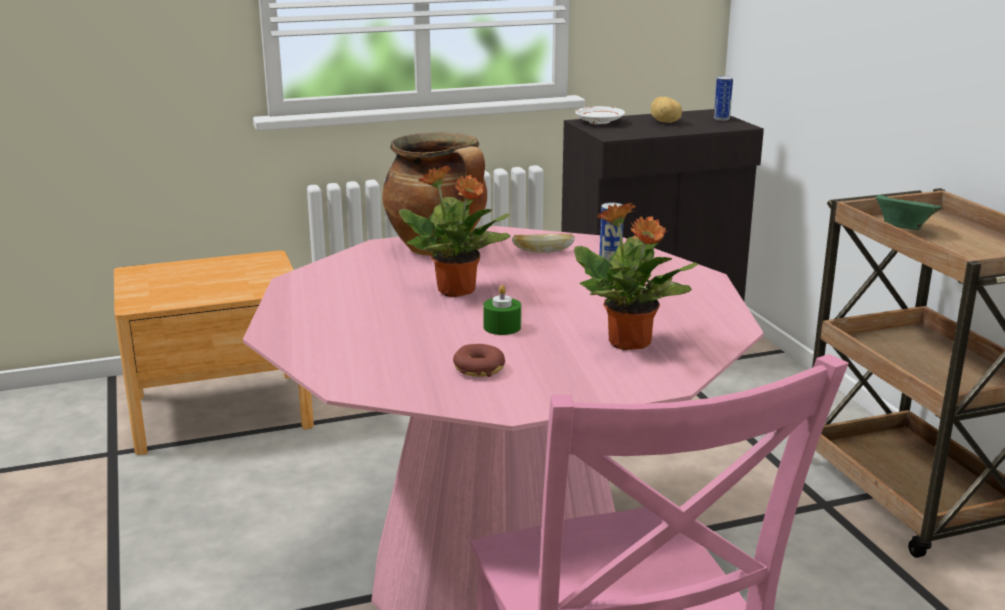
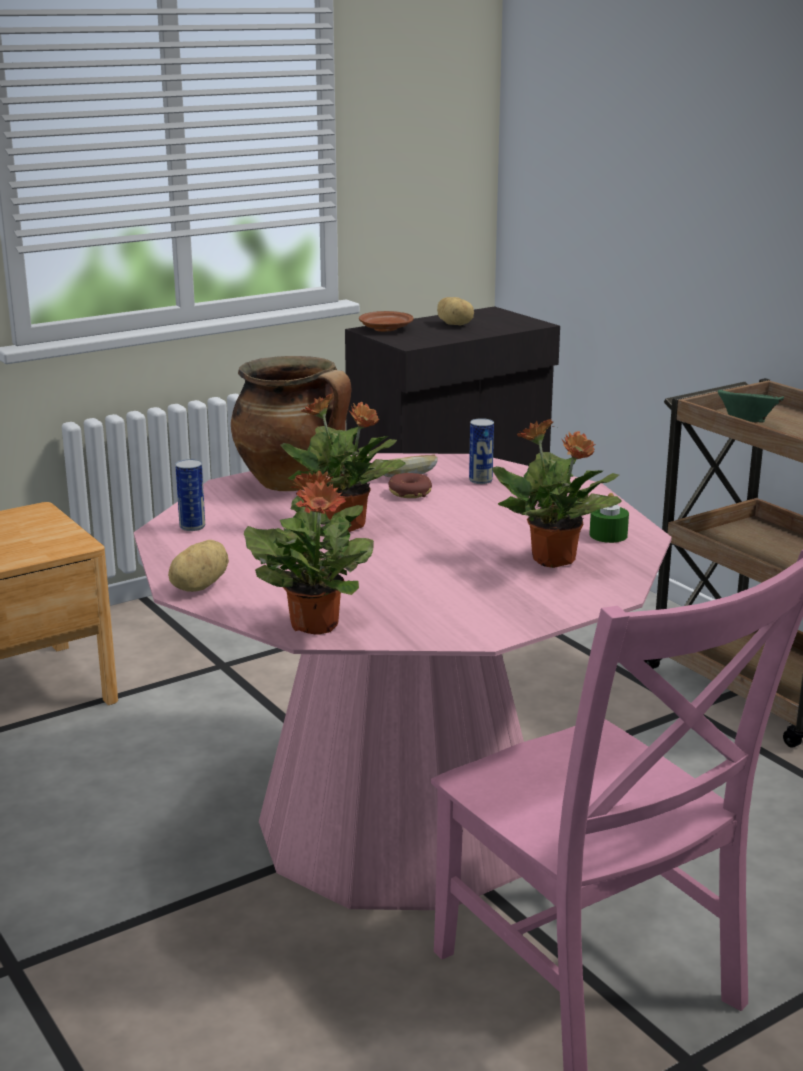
camera: 15 degrees left, 0 degrees up
(287, 332) = (198, 586): none -> potato
(362, 379) = (315, 624): none -> potted plant
(479, 369) = (425, 601): donut -> donut (410, 493)
(502, 327) = (418, 558): green candle -> green candle (608, 535)
(599, 122) = (385, 329): white plate -> brown plate
(721, 119) = (511, 317): can -> can (192, 527)

